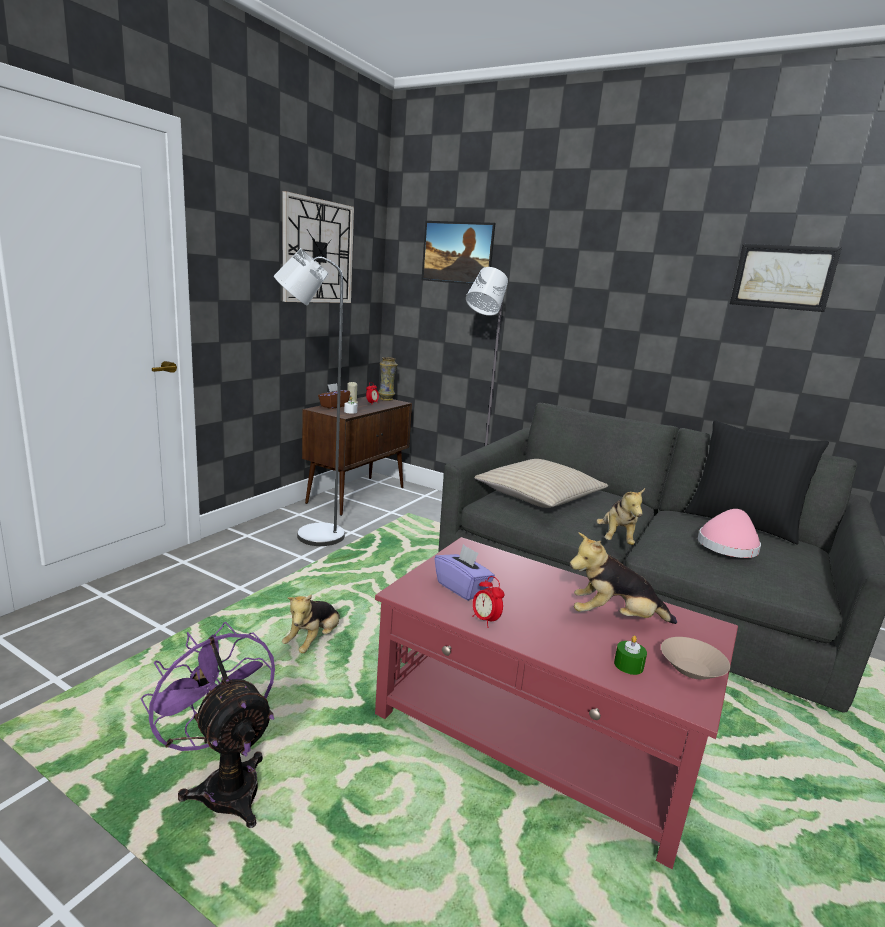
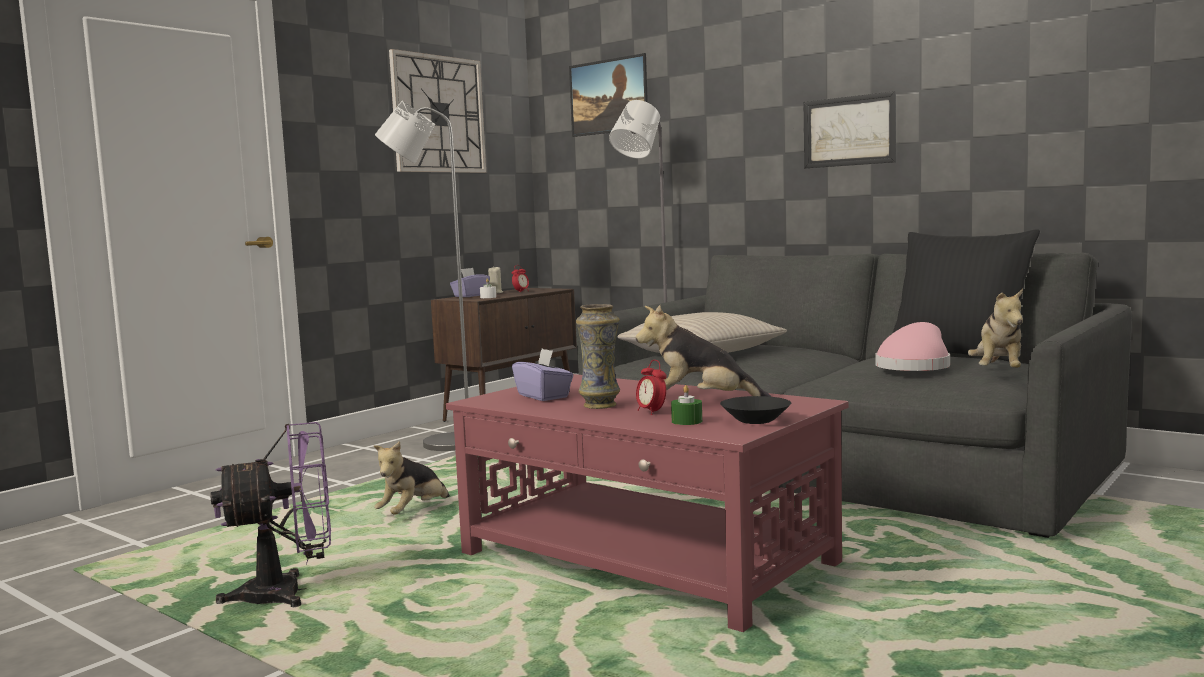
camera: 10 degrees right, 10 degrees down
(224, 783) = (288, 593): purple fan -> purple fan turned 105 degrees clockwise
(333, 406) = (470, 296): brown tissue box -> purple tissue box
(386, 399) = (543, 288): vase -> vase (601, 405)
(485, 620) = (552, 409): alarm clock -> alarm clock (651, 412)
(616, 539) = (774, 375): plush toy -> plush toy (998, 372)
(691, 669) = (755, 421): beige bowl -> black bowl
(782, 277) = (973, 51): picture -> picture (849, 131)

